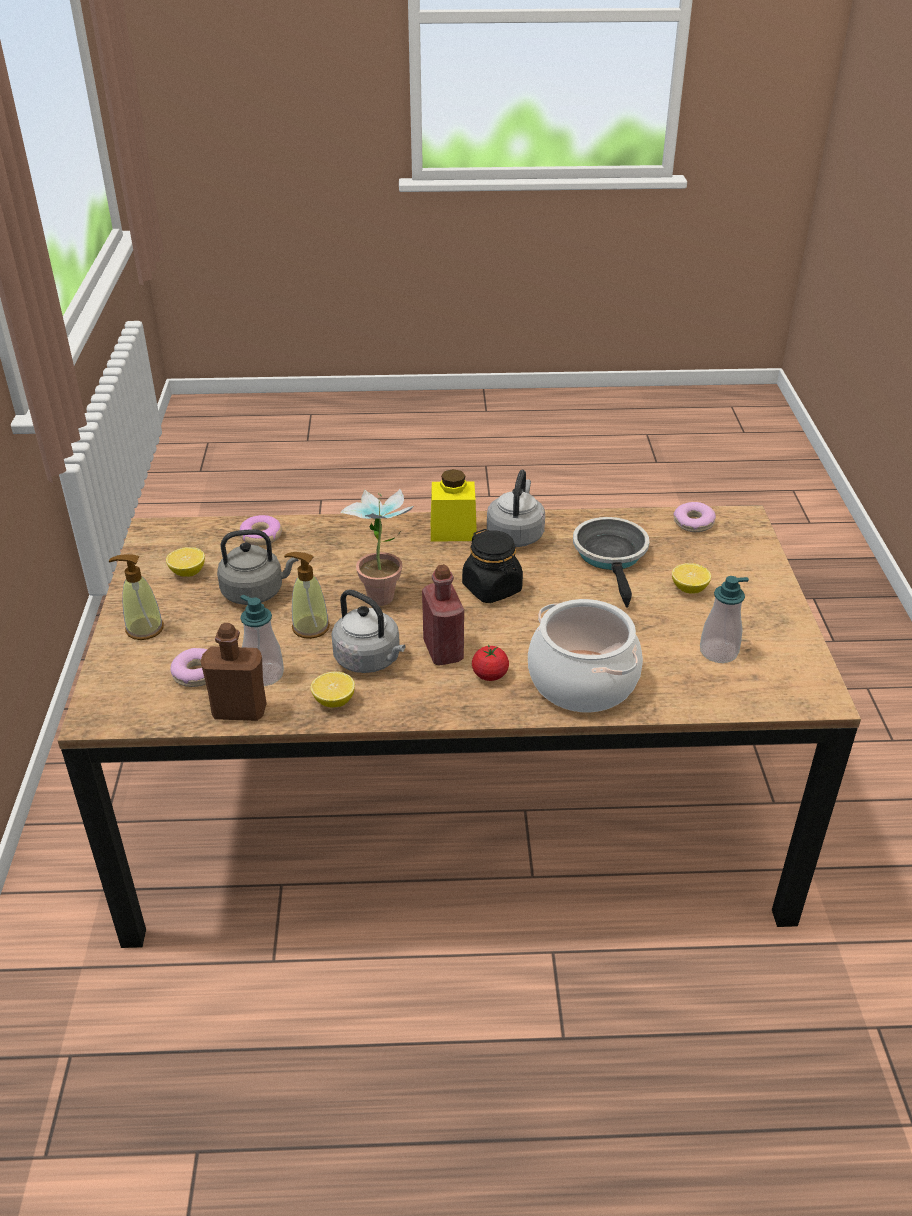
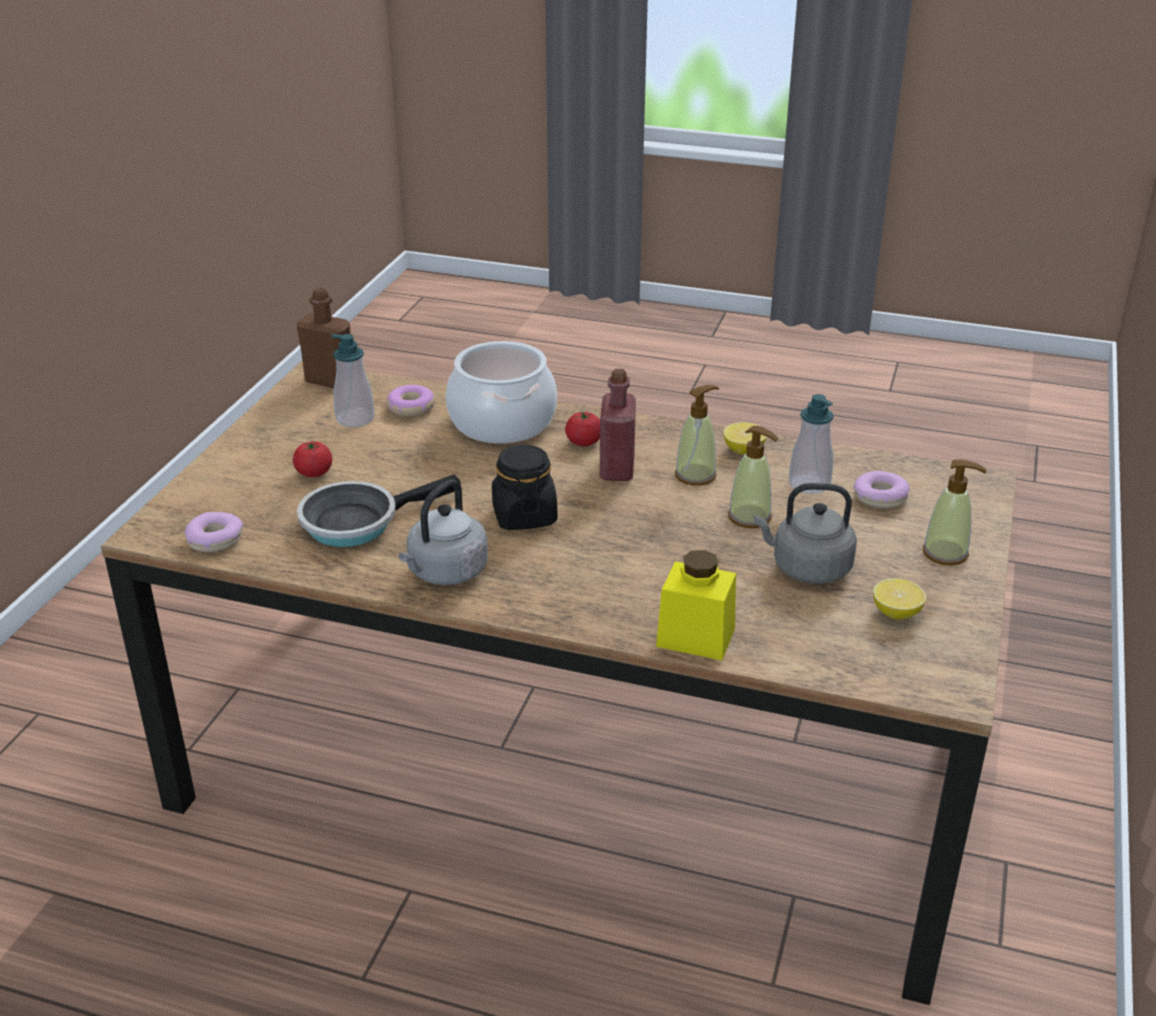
camera: 160 degrees left, 5 degrees down
(239, 711) = (837, 459): brown bottle -> brown bottle (329, 381)
(261, 536) = (790, 646): donut -> donut (411, 407)
(370, 660) = (695, 475): grey kettle -> soap dispenser
(383, 592) = (652, 538): potted plant -> none
(453, 531) = (521, 596): yellow jar -> yellow jar (695, 637)
(611, 556) = (357, 522): frying pan -> frying pan turned 45 degrees clockwise
(689, 589) = (314, 473): lemon -> tomato

